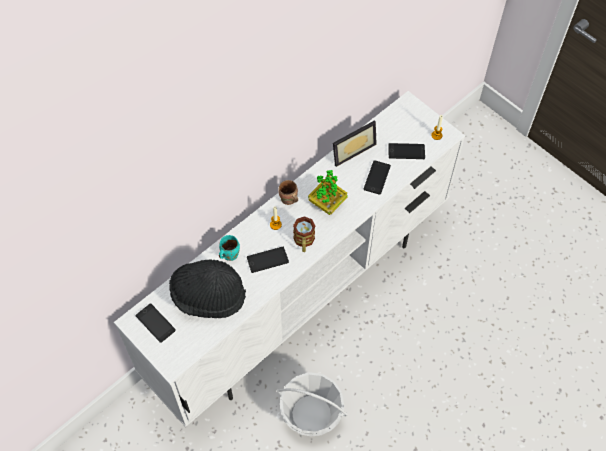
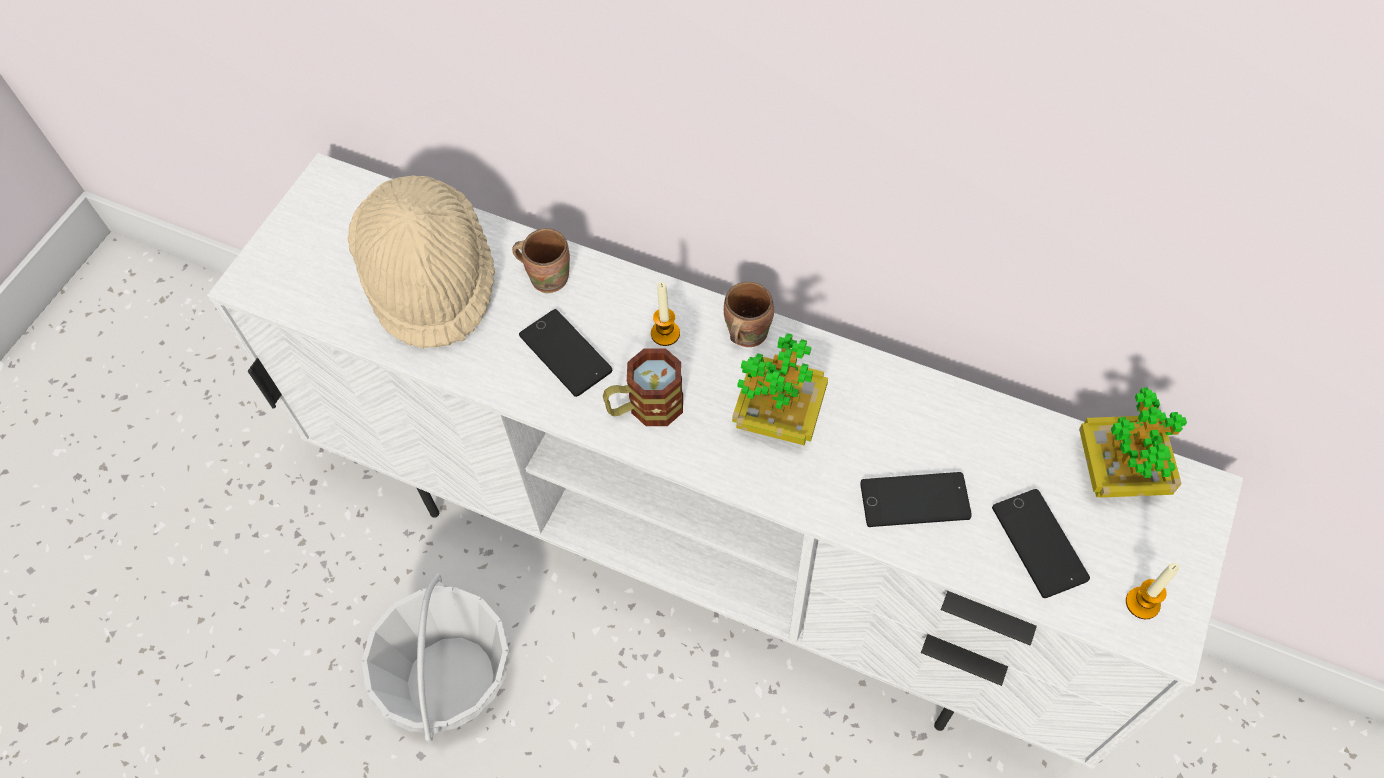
camera: 70 degrees right, 0 degrees up
(155, 323) = (336, 217): phone -> none
(208, 296) = (430, 280): black hat -> beige hat
(229, 254) = (548, 276): turquoise mug -> brown mug
(351, 149) = (966, 410): picture frame -> none
(392, 120) = (1119, 471): none -> potted plant

